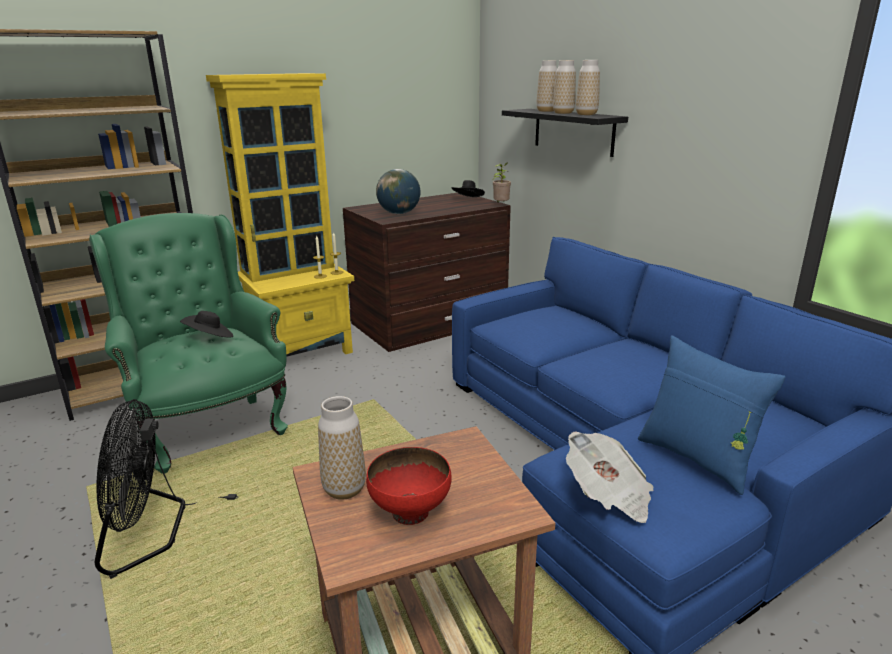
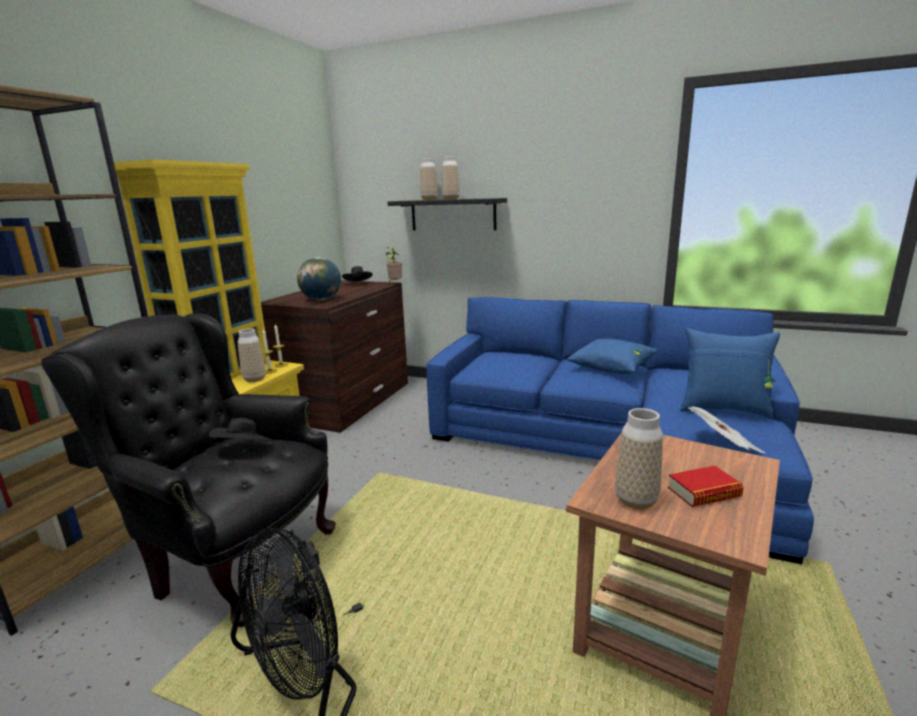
camera: 35 degrees left, 5 degrees down
(209, 426) = (235, 559): green armchair -> black armchair
(411, 511) = (703, 492): red bowl -> book
(586, 114) = (472, 198): vase -> vase (254, 379)
(650, 363) = (611, 368): none -> blue pillow

